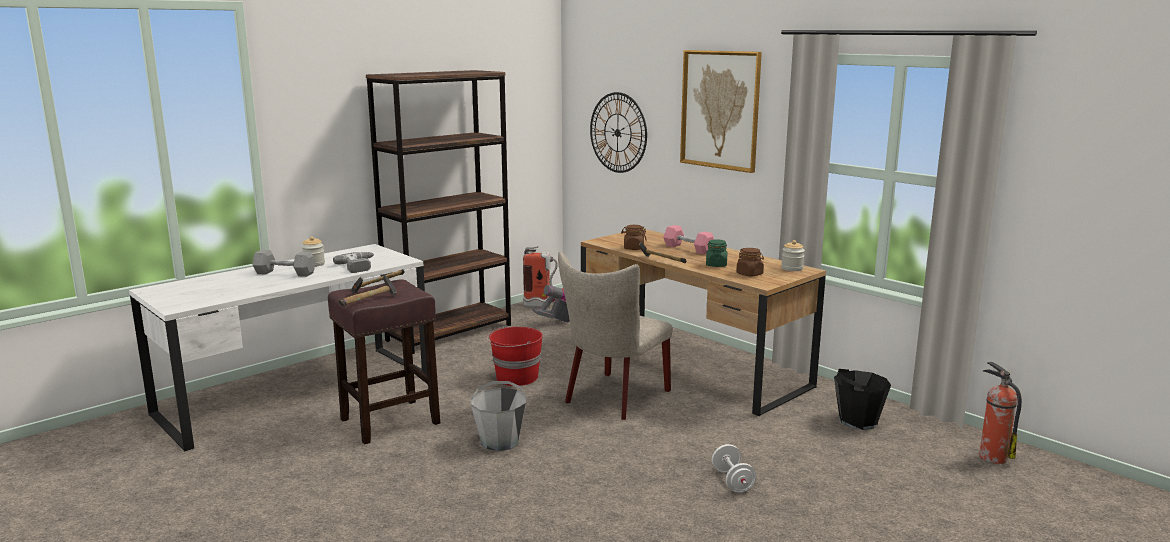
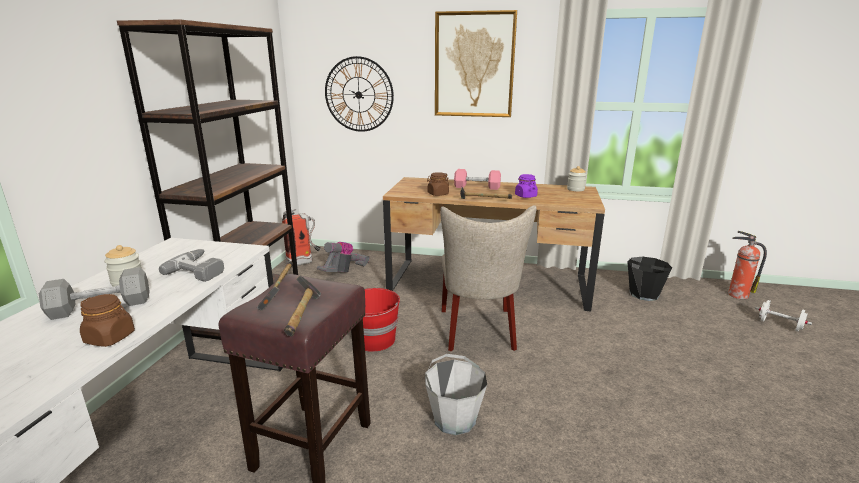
camera: 35 degrees left, 5 degrees up
(716, 265) = (525, 196): green jar -> purple jar
(732, 481) = (666, 377): white dumbbell -> white dumbbell (779, 325)
(749, 274) = (563, 199): brown jar -> brown jar (110, 338)

